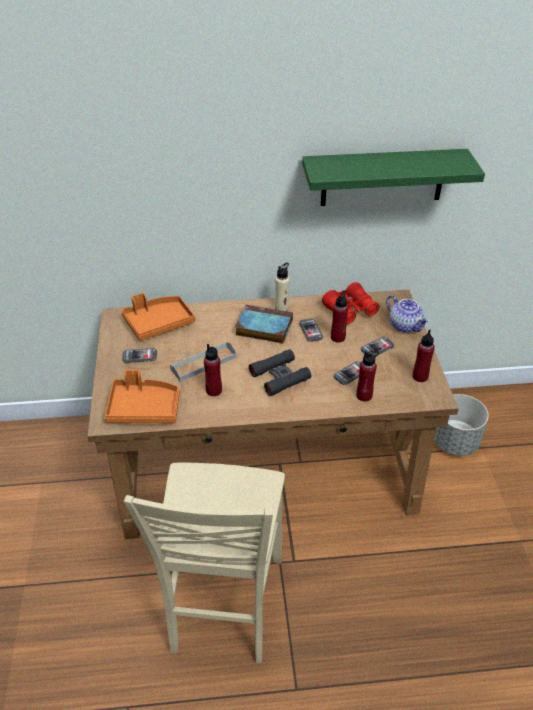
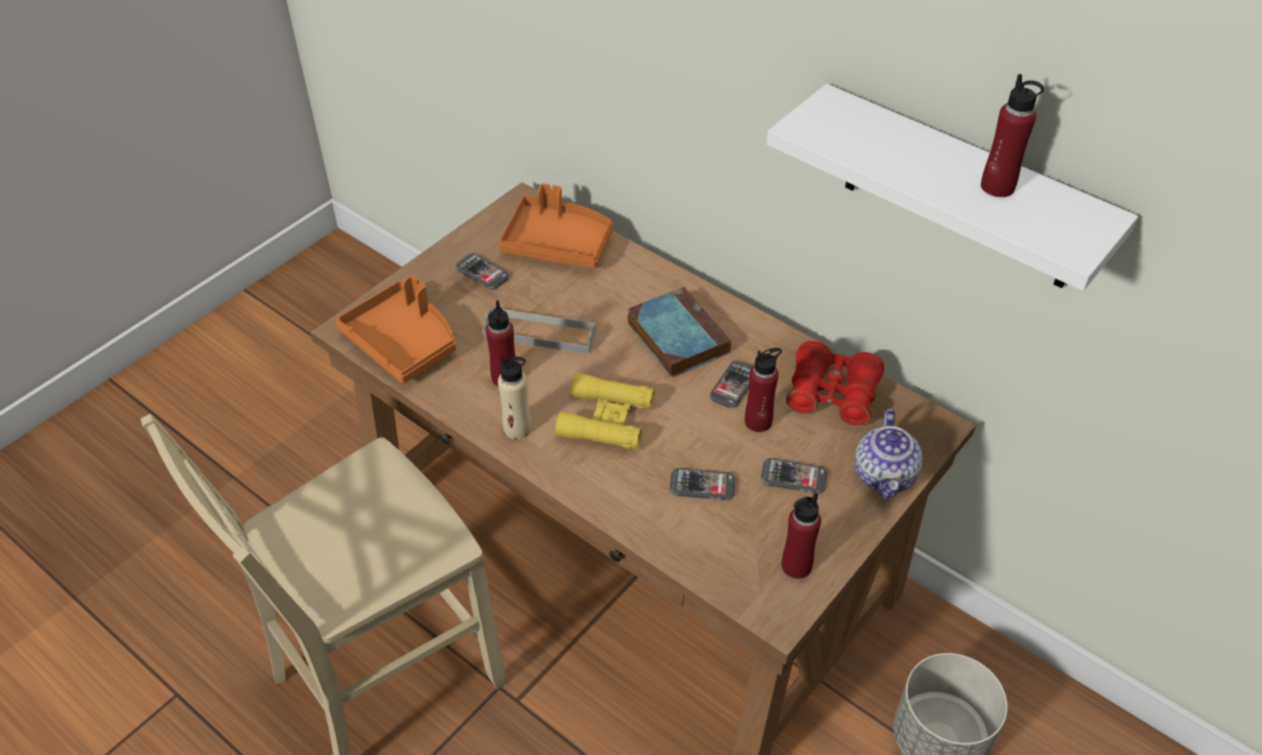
camera: 45 degrees right, 5 degrees up
(280, 376) = (606, 419): black binoculars -> yellow binoculars
(281, 308) = (739, 325): beige bottle -> beige bottle (517, 429)
(364, 395) = (677, 529): red bottle -> red bottle (997, 187)
(382, 177) = (961, 190): green shelf -> white shelf

